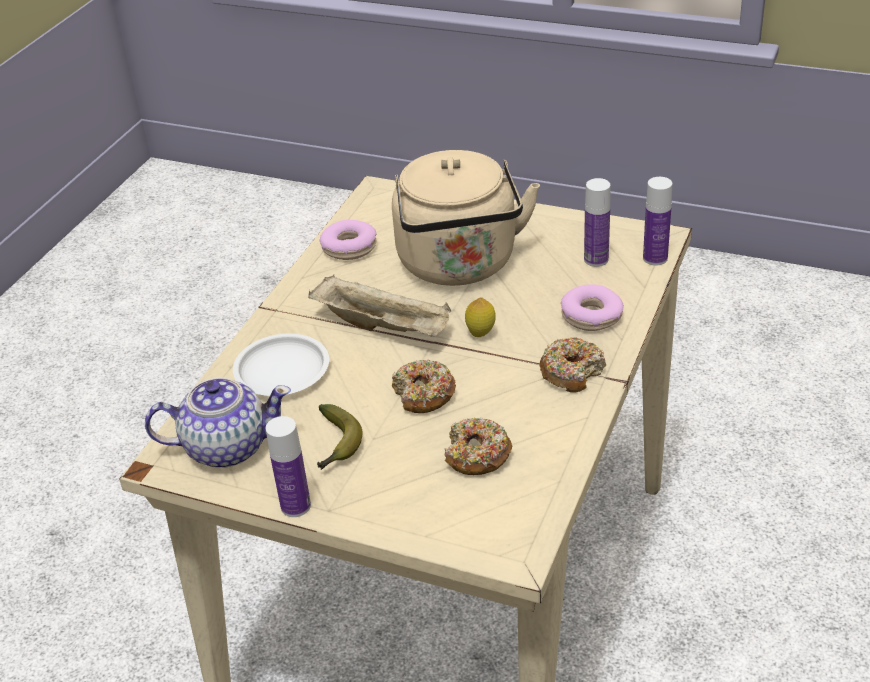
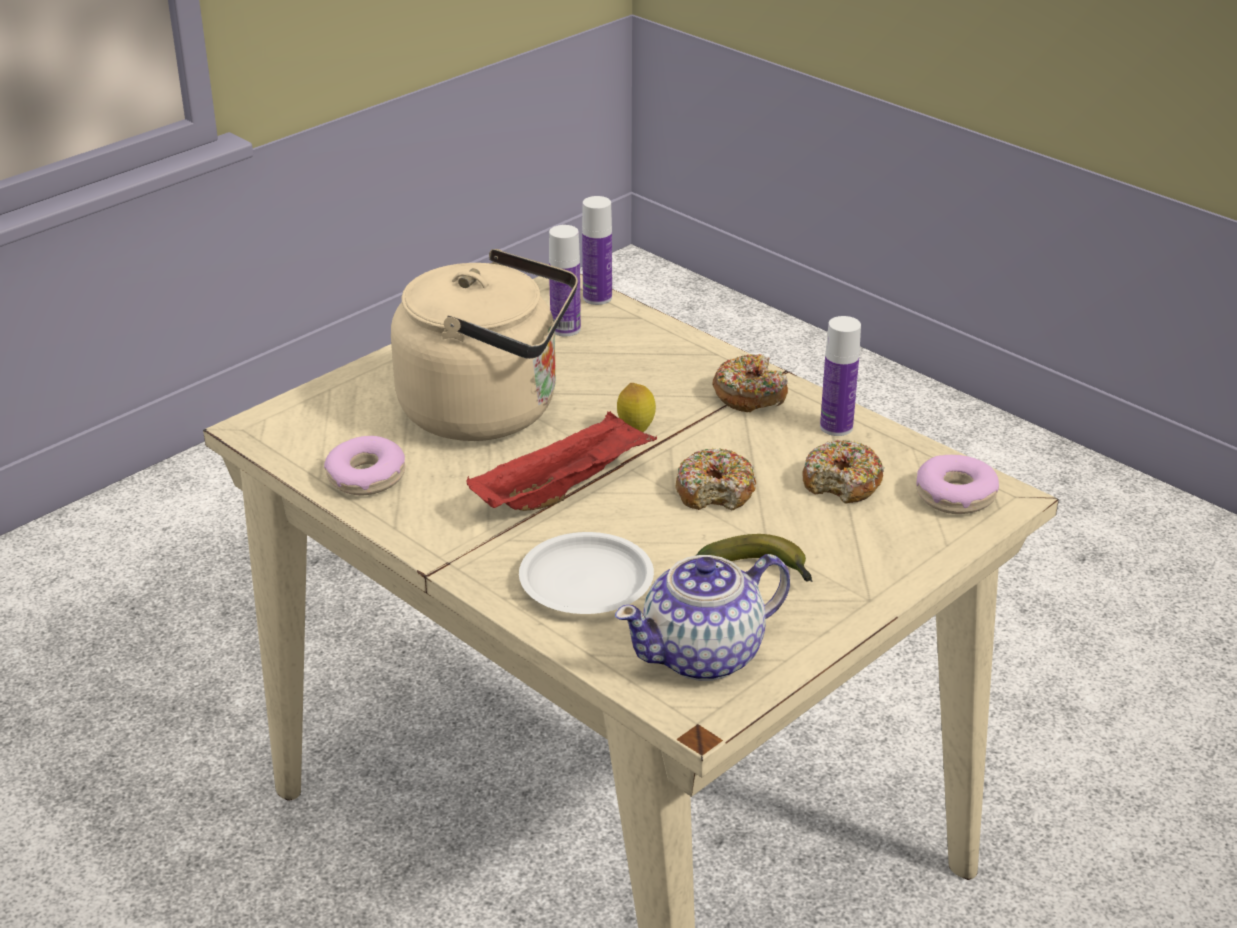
camera: 70 degrees left, 5 degrees down
(225, 447) = (704, 655): teapot -> teapot turned 135 degrees counterclockwise
(295, 506) = (849, 621): bottle -> bottle (836, 427)
(384, 326) = (563, 489): beige tray -> red tray
(591, 316) = (664, 359): donut -> donut (955, 495)

